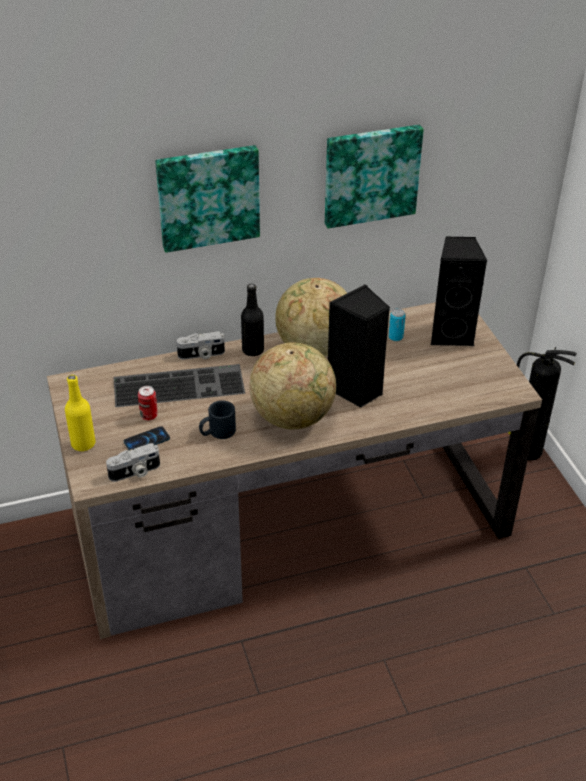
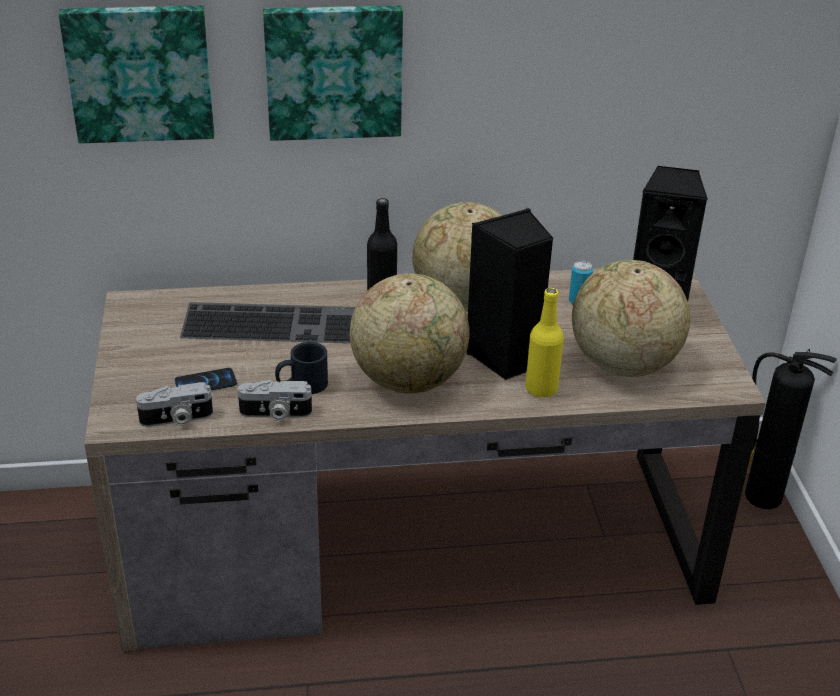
camera: 10 degrees right, 5 degrees down
(83, 444) = (122, 376): yellow bottle -> yellow bottle (541, 389)
(149, 416) = (219, 354): can -> none
(201, 355) = (312, 291): camera -> camera (275, 414)
(371, 174) = (561, 69): picture -> picture (140, 72)
(438, 383) = (622, 364): none -> globe

